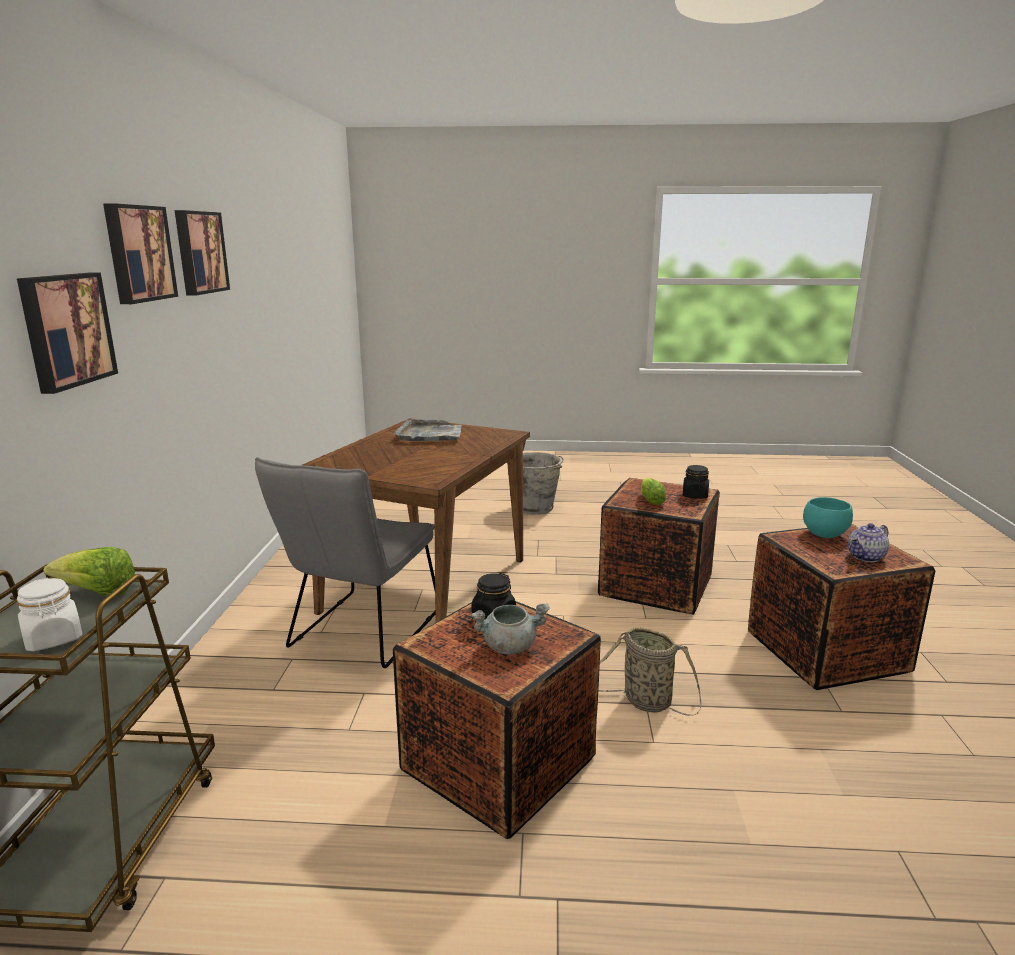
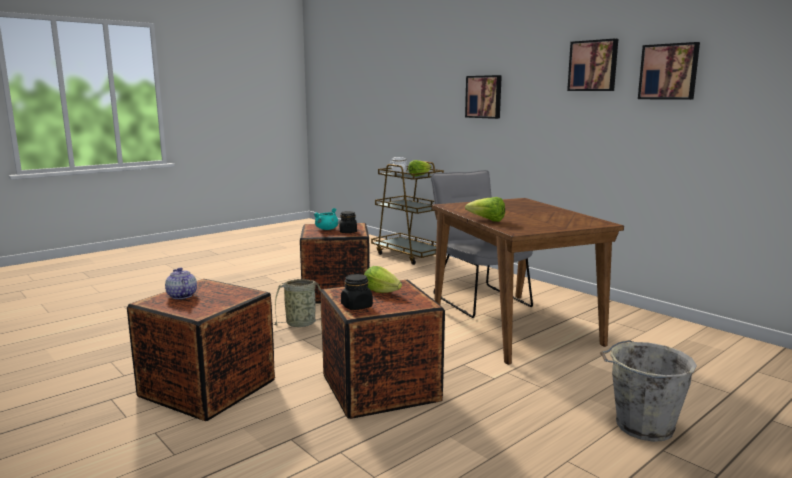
camera: 135 degrees right, 5 degrees down
(138, 253) = (535, 67): picture -> picture (669, 72)
(430, 434) = (553, 219): grey tray -> none
(486, 448) = (487, 220): none -> lettuce
(509, 646) = (326, 229): grey cooking pot -> turquoise cooking pot
(823, 534) = (219, 303): turquoise bowl -> none
(866, 557) = (181, 296): teapot -> teapot turned 45 degrees counterclockwise

